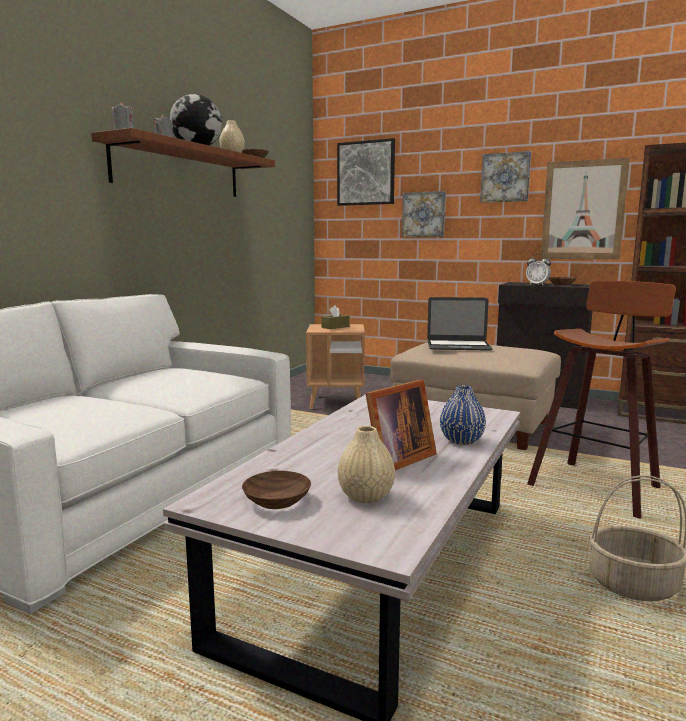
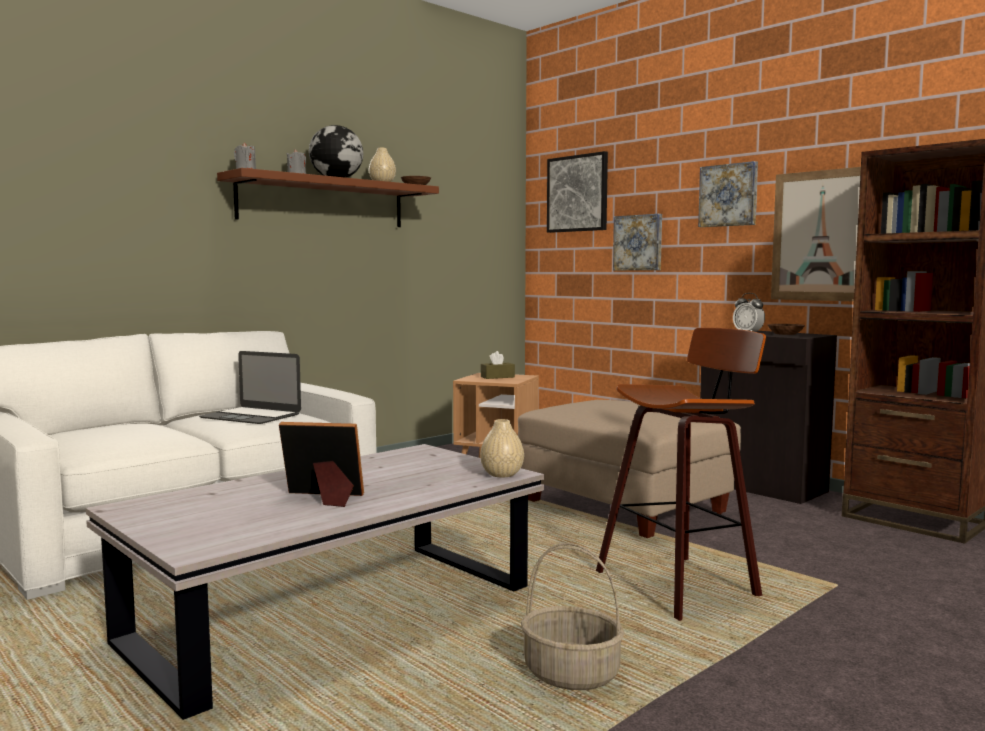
camera: 20 degrees right, 5 degrees down
(278, 500) = (174, 513): brown bowl -> none
(365, 496) = (245, 519): beige vase -> beige vase (502, 474)
(394, 460) = (324, 498): picture frame -> picture frame turned 150 degrees counterclockwise
(458, 346) = (607, 405): laptop -> laptop (251, 416)
(461, 441) = (421, 491): blue vase -> none

